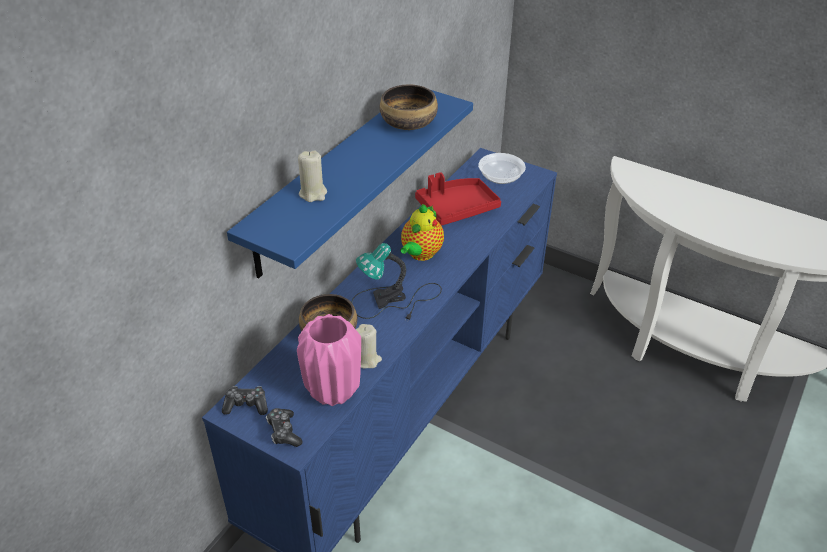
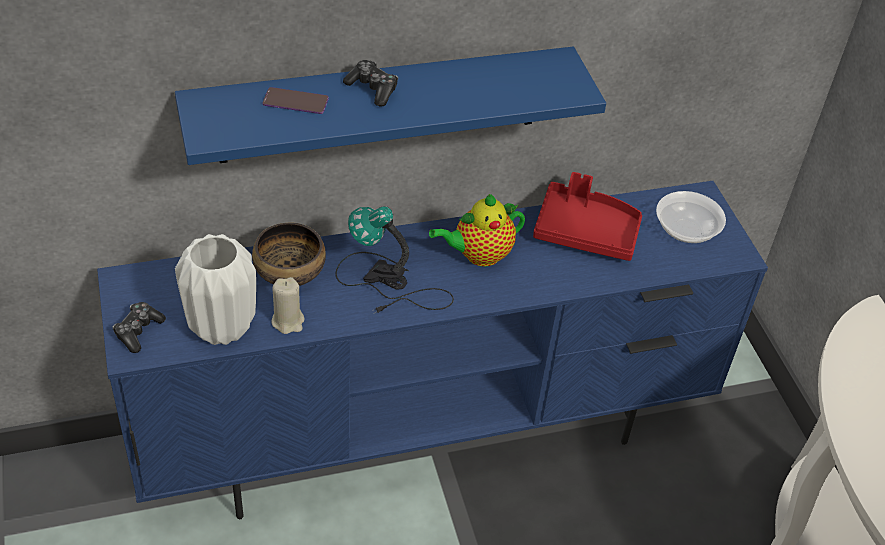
camera: 40 degrees right, 5 degrees up
(246, 405) = (140, 284): game controller -> game controller (372, 89)
(313, 193) = (295, 102): beige candle -> phone
(333, 391) = (222, 327): pink vase -> white vase
(409, 123) = (498, 85): bowl -> none

